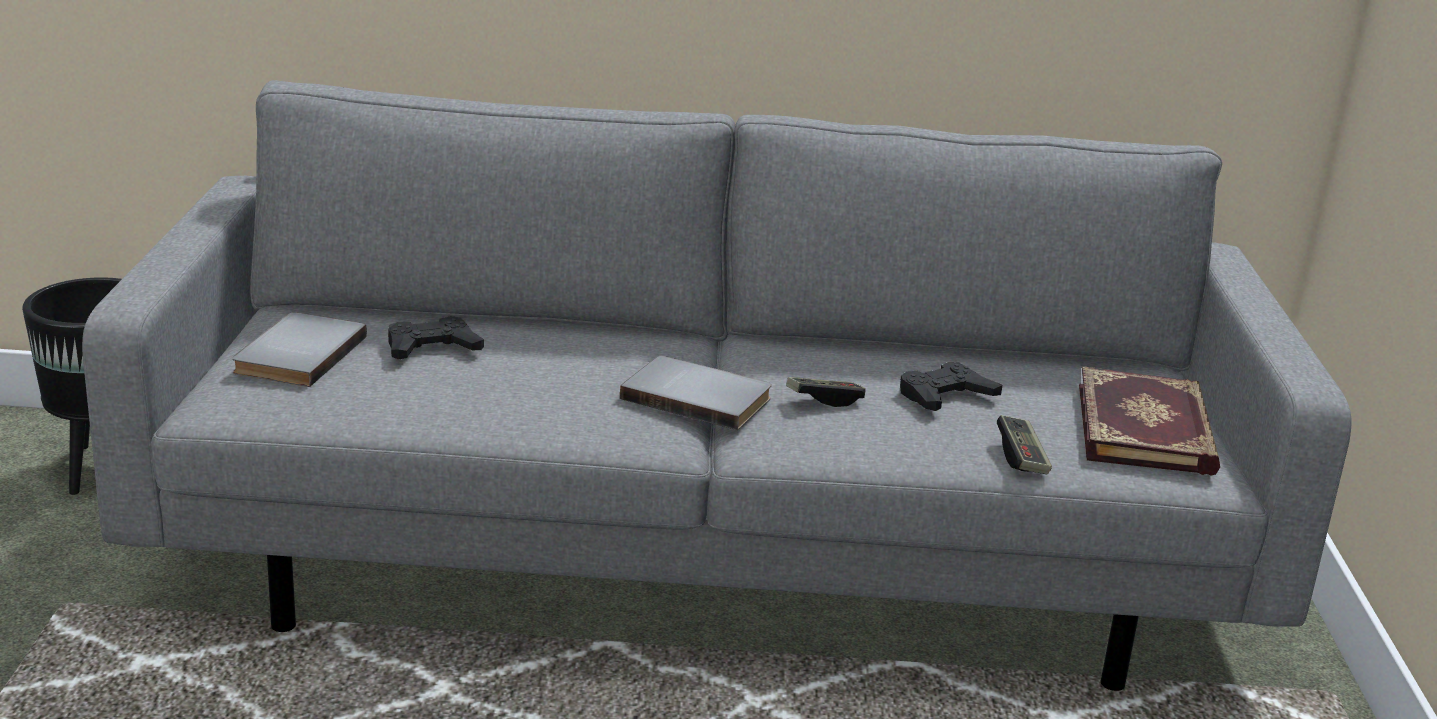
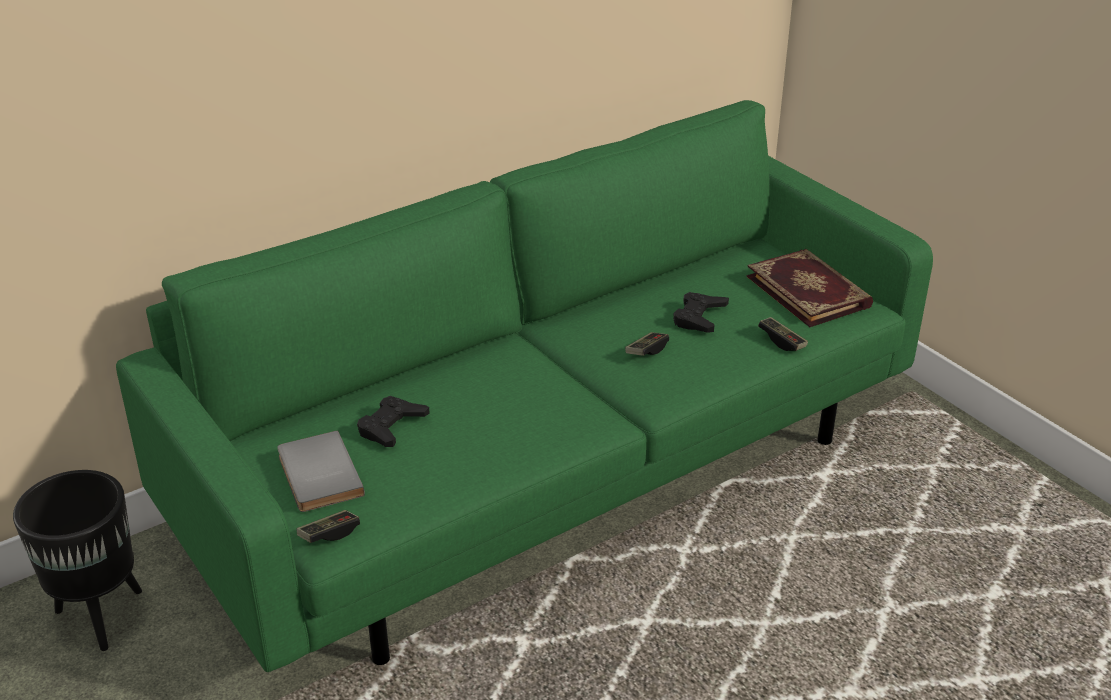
camera: 35 degrees left, 10 degrees up
(226, 400) = (329, 534): none -> game controller
(698, 396) = (583, 383): grey book -> none
(704, 560) = (555, 475): grey sofa -> green sofa

